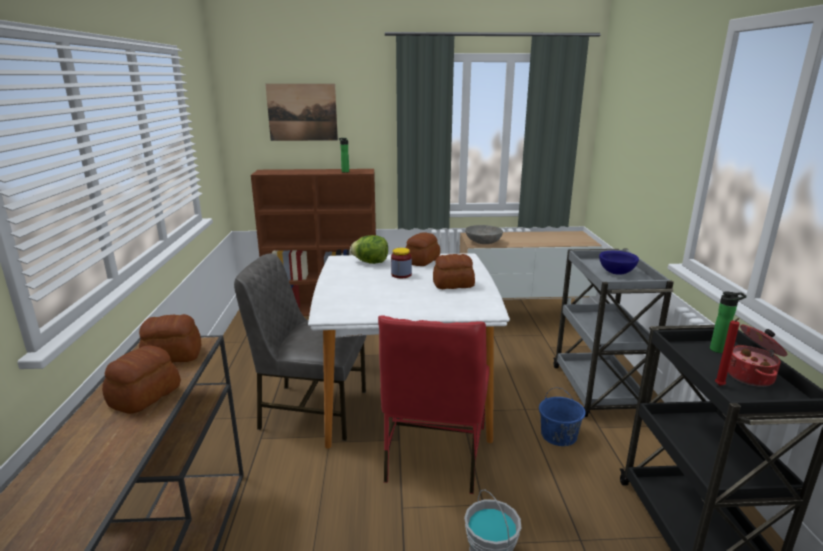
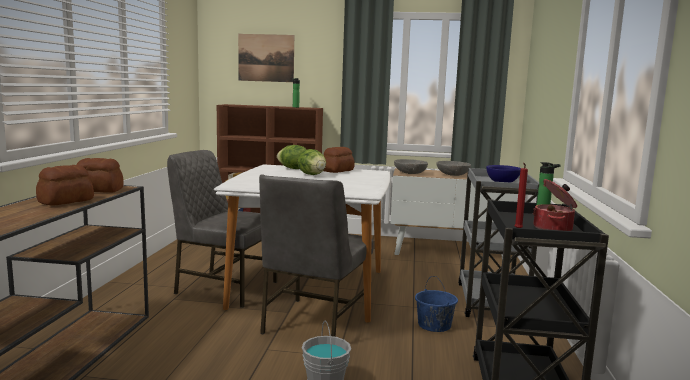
camera: 10 degrees right, 10 degrees down
(401, 274) = (312, 175): jar -> lettuce
(434, 454) = (313, 323): red chair -> grey chair
(452, 284) = (350, 181): bread -> none
(527, 240) = (452, 175): none -> grey bowl

